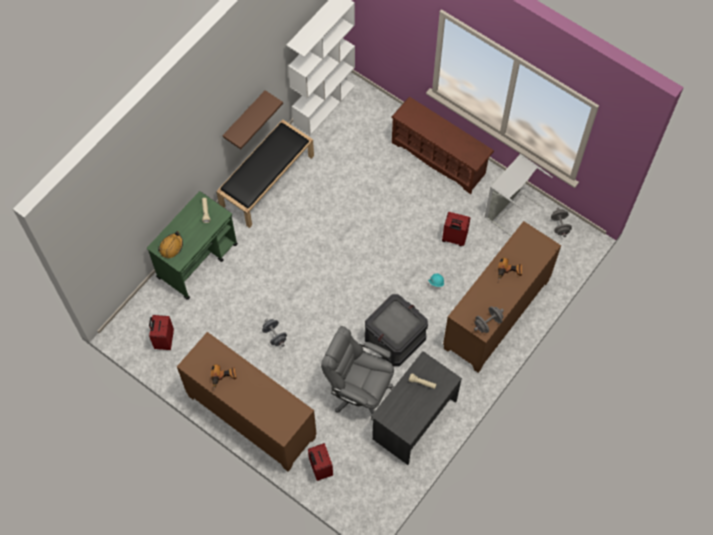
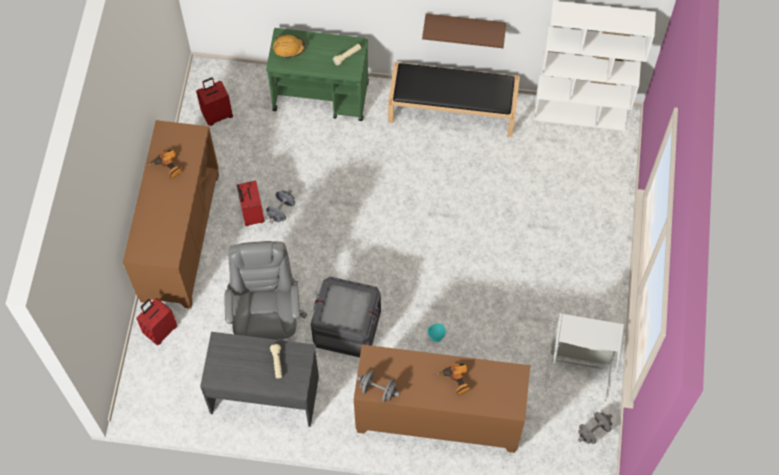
camera: 60 degrees right, 0 degrees up
(439, 158) = (594, 261): brown shoe rack -> none
(454, 238) = (504, 326): red suitcase -> red suitcase (251, 214)

